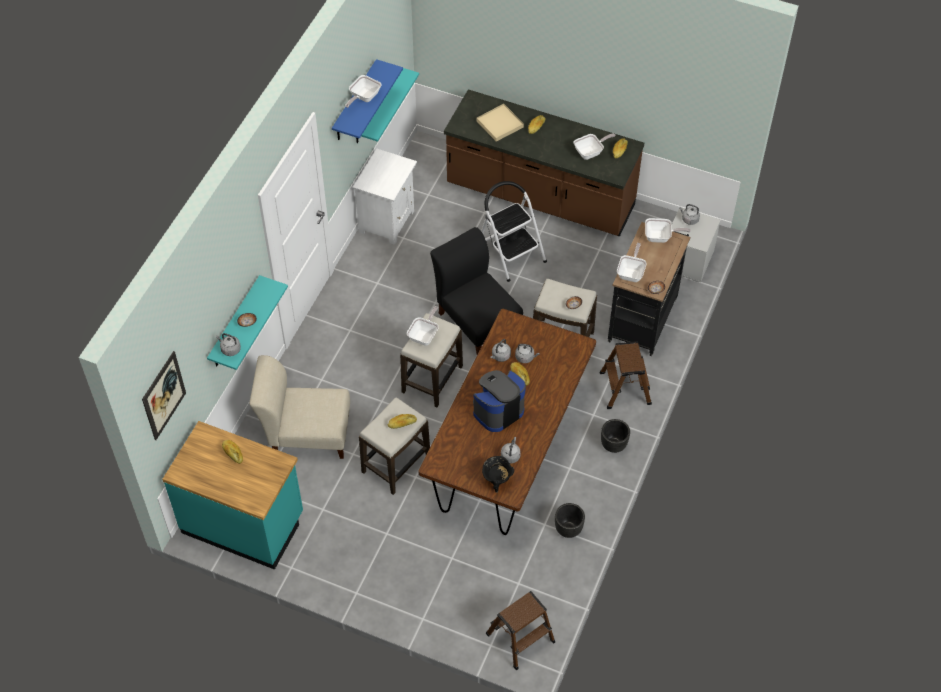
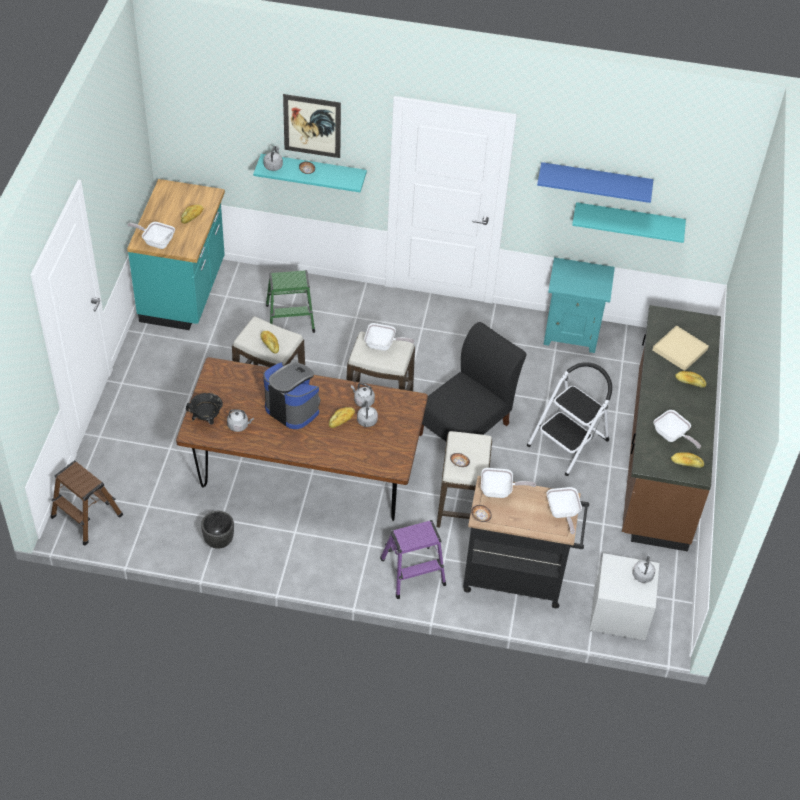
camera: 75 degrees right, 5 degrees down
(164, 395) = (190, 116): picture -> picture (312, 126)
(306, 434) = (290, 317): beige chair -> green step ladder
(363, 98) = (592, 178): frying pan -> frying pan (156, 241)
(388, 221) = (572, 334): white nightstand -> turquoise nightstand
(613, 444) = (334, 568): black planter -> none
(625, 388) = (412, 571): brown step ladder -> purple step ladder

